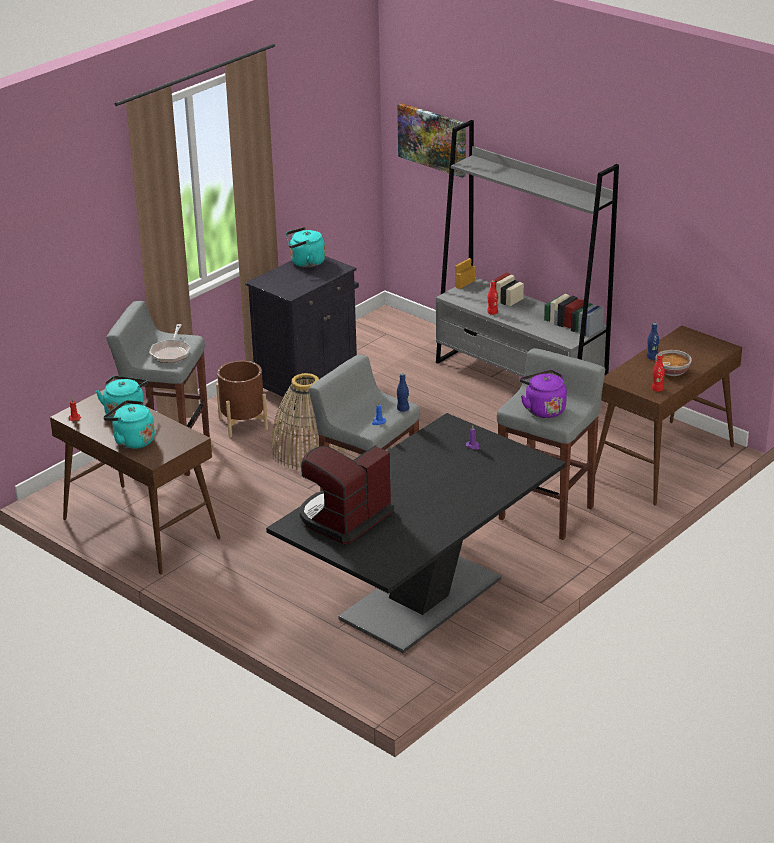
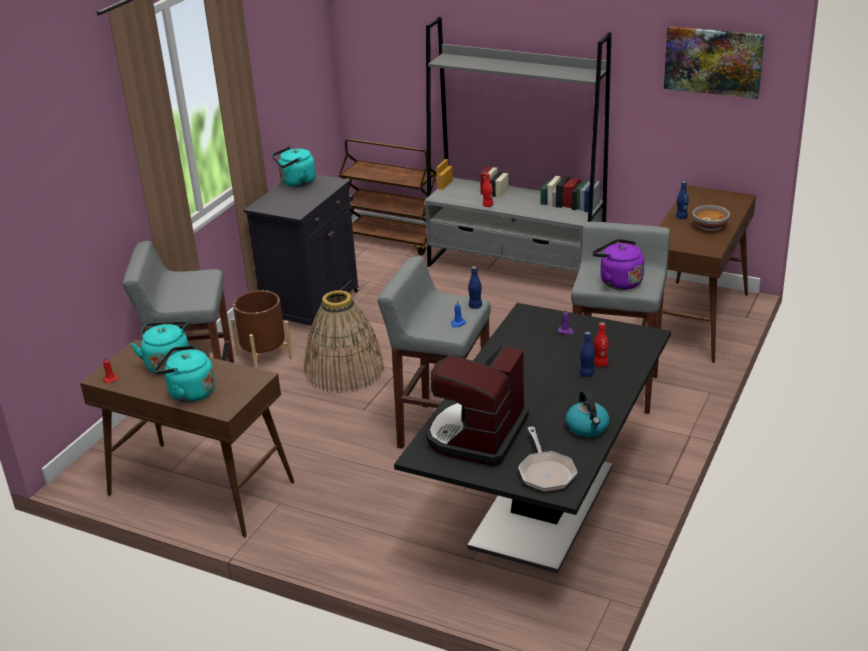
camera: 15 degrees left, 0 degrees up
(171, 352) = (194, 290): frying pan -> frying pan (546, 472)
(416, 330) = (392, 240): none -> brown cart
(432, 139) = (393, 46): picture -> picture (713, 61)
(438, 529) = (587, 427): none -> kettle
(466, 485) = (586, 374): none -> blue bottle
(657, 389) = (708, 245): red bottle -> red bottle (600, 364)

